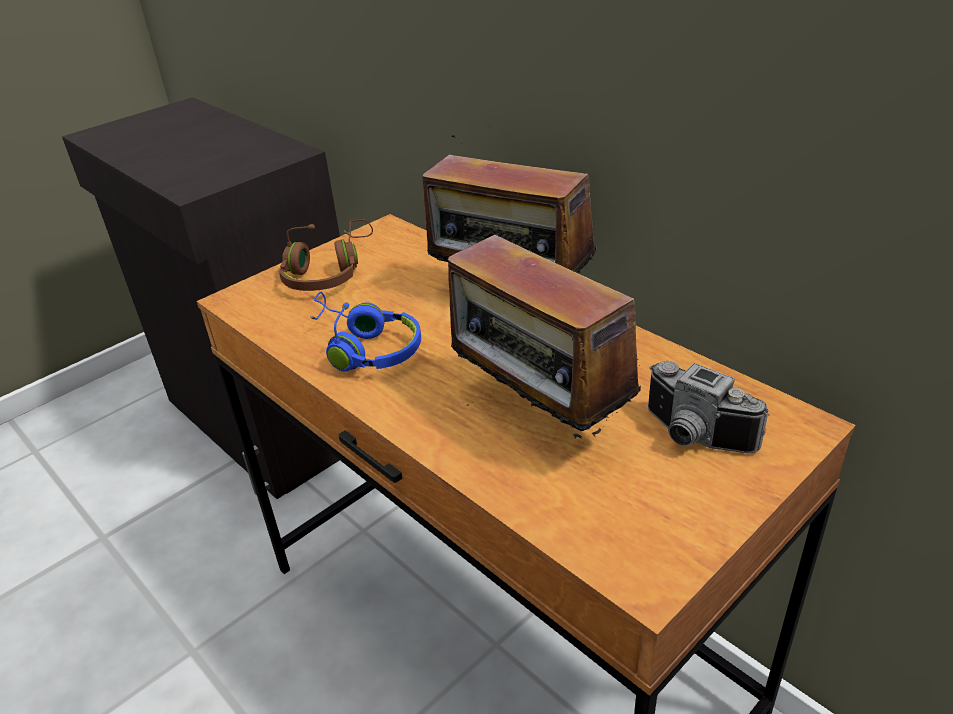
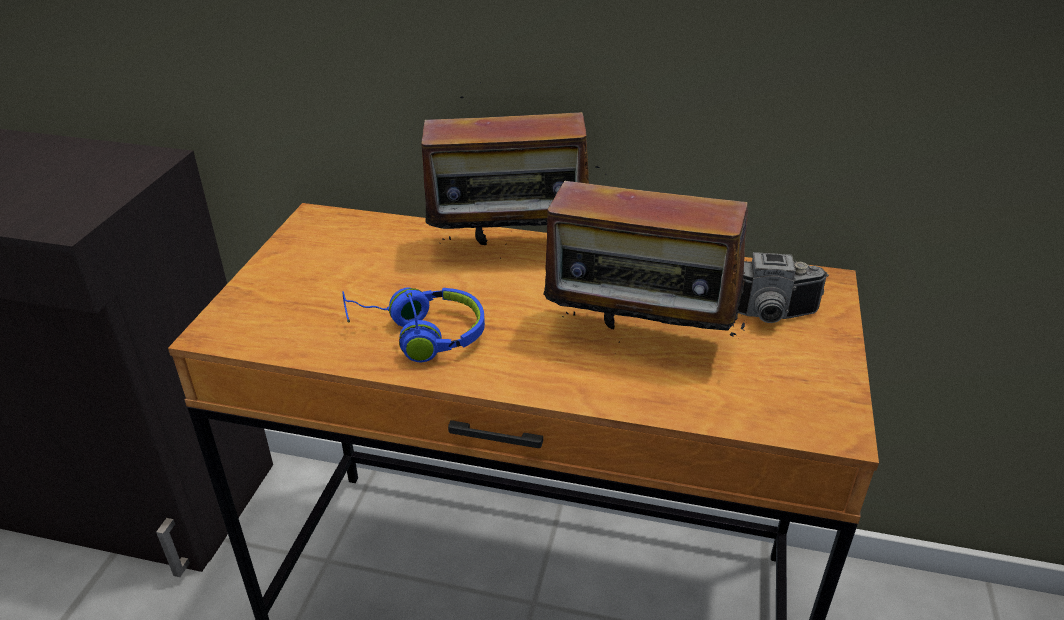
camera: 35 degrees left, 0 degrees up
(328, 272) = (298, 275): brown headphones -> none

